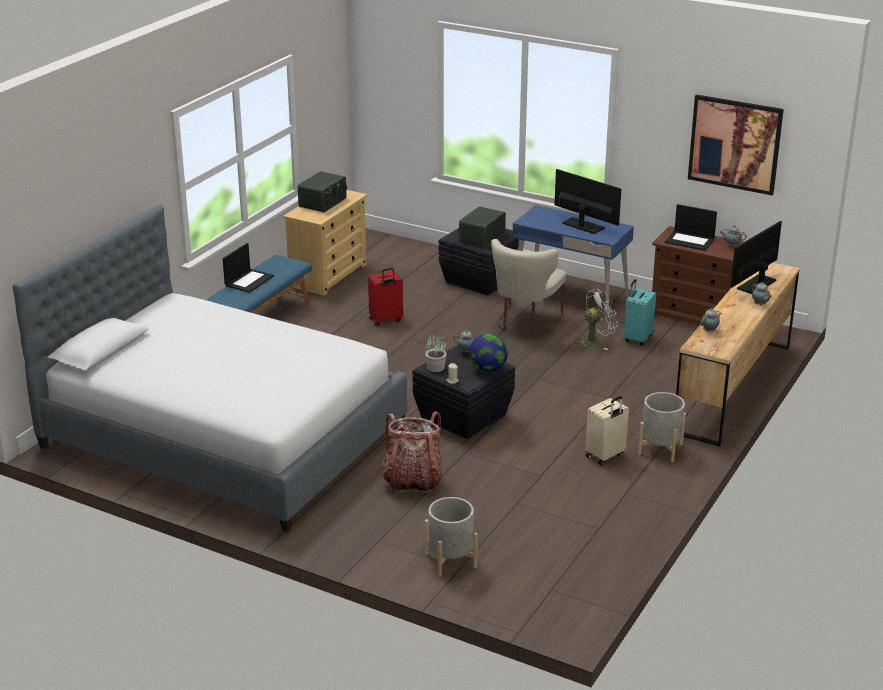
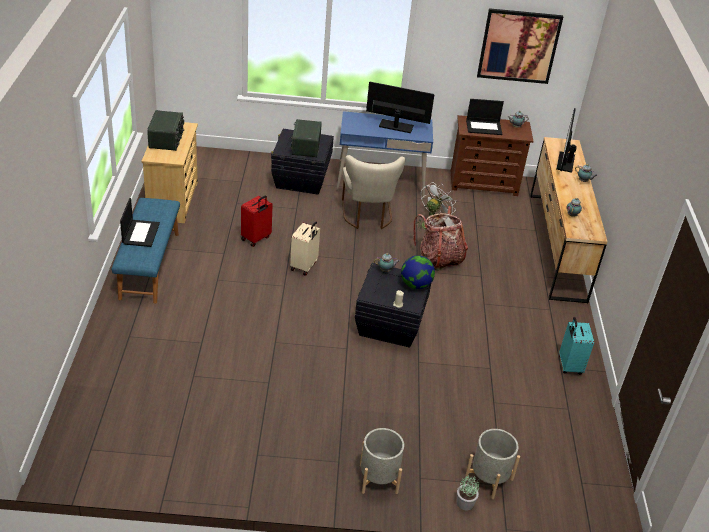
camera: 30 degrees left, 10 degrees up
(223, 436) = (207, 402): bed -> none
(412, 480) = (399, 403): backpack -> backpack (439, 258)
(435, 368) = (374, 294): potted plant -> potted plant (465, 503)
(605, 456) = (520, 335): beige suitcase -> beige suitcase (304, 266)
(637, 339) = (458, 213): turquoise suitcase -> turquoise suitcase (569, 365)
(660, 449) = (552, 317): grey planter -> grey planter (378, 479)

